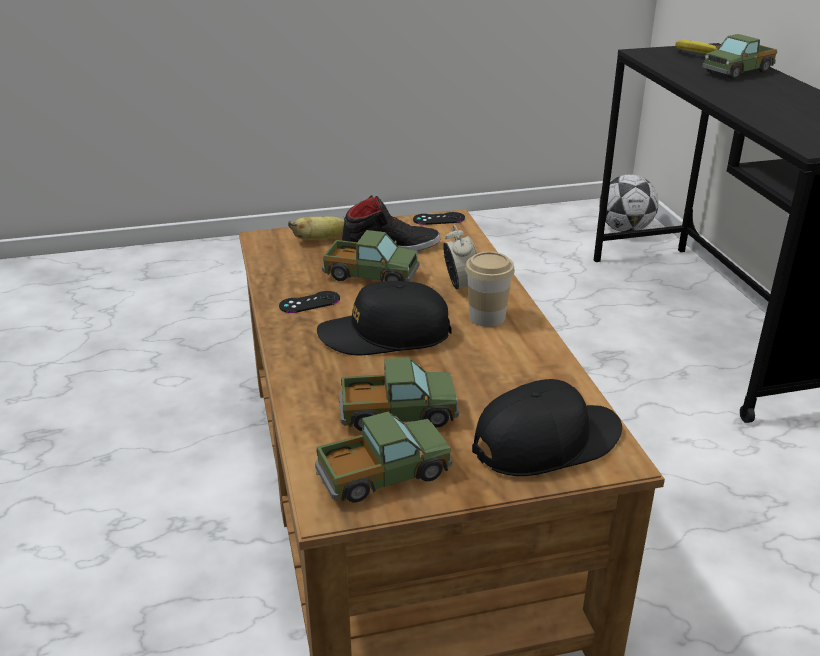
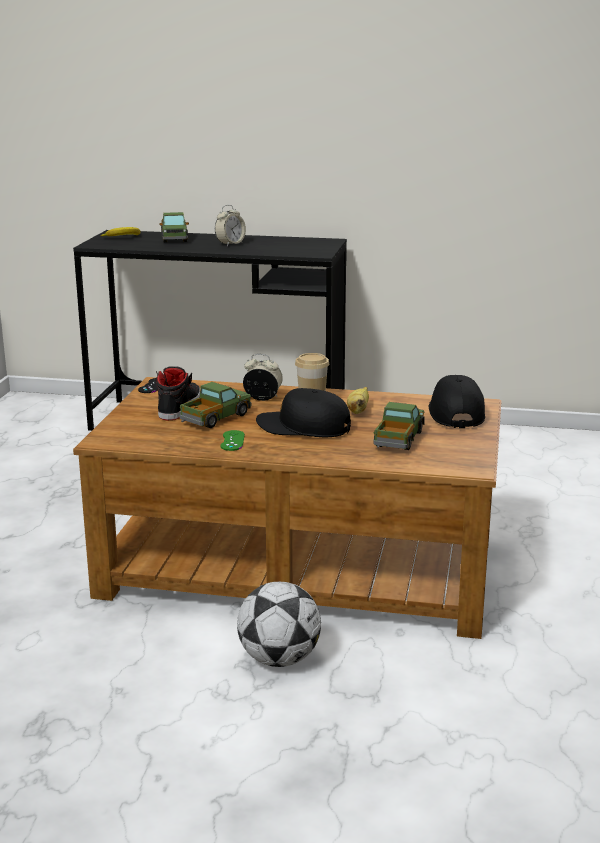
camera: 65 degrees left, 10 degrees down
(309, 302) = (232, 441): black game controller -> green game controller
(320, 239) = (133, 423): banana -> banana (358, 411)
(383, 475) = (455, 452): toy truck -> none
(385, 335) = (303, 428): black cap -> black cap turned 90 degrees clockwise
(625, 229) = (61, 408): football -> football (279, 659)
(766, 98) = (230, 244): none -> alarm clock

